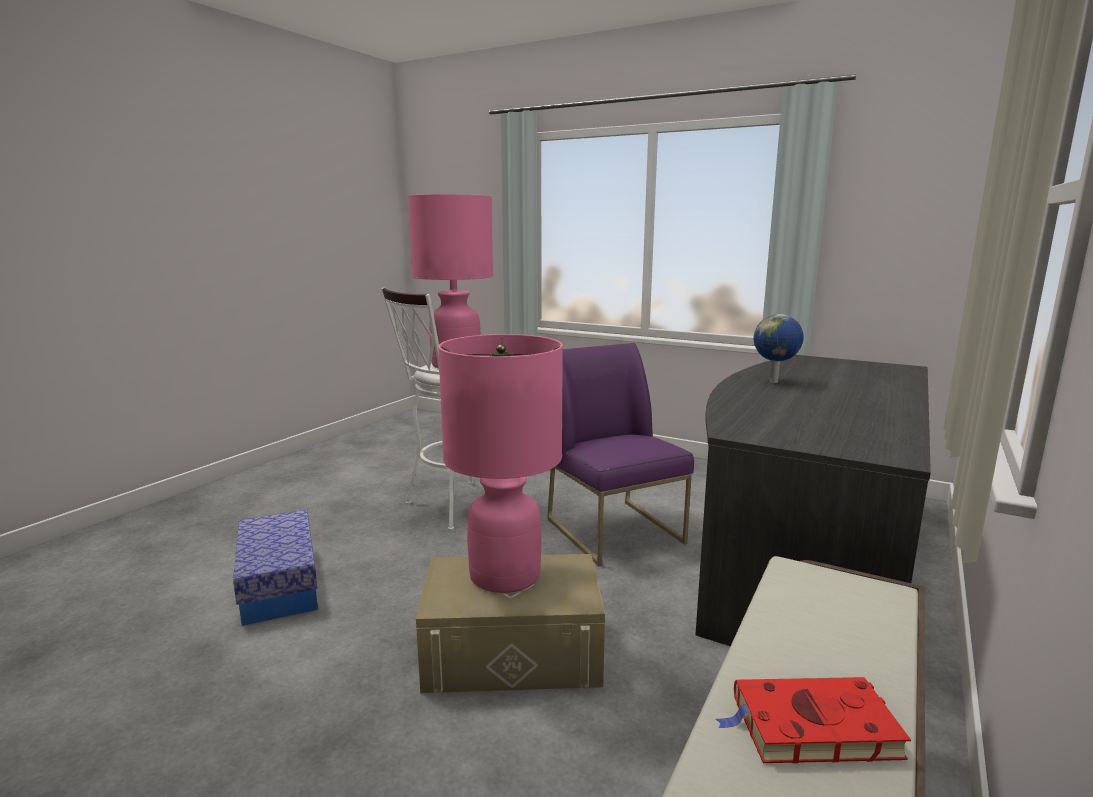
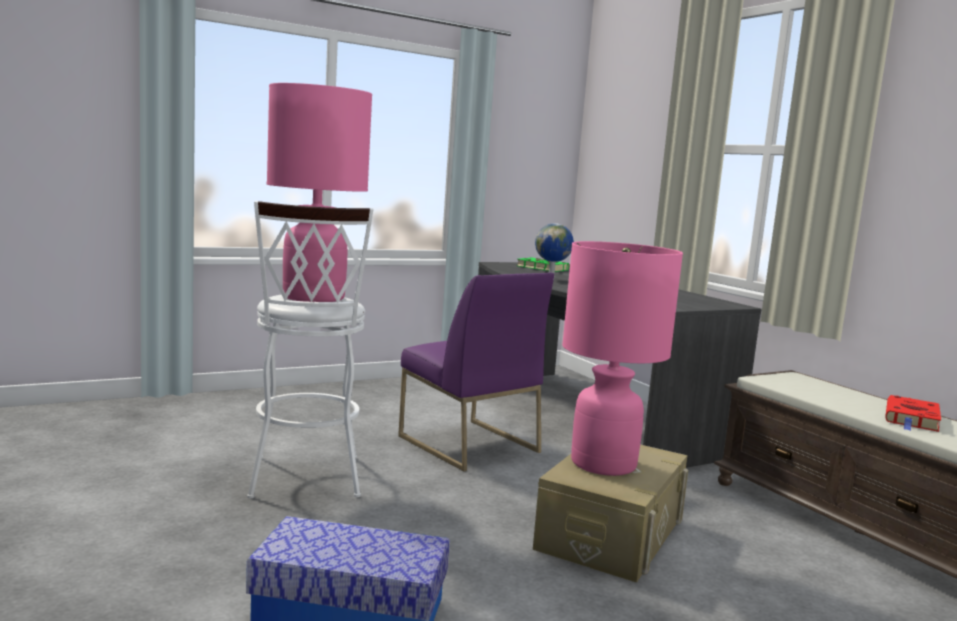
camera: 60 degrees left, 5 degrees down
(616, 531) = (467, 444): purple chair -> purple chair turned 135 degrees counterclockwise
(839, 369) = (540, 268): none -> green book

